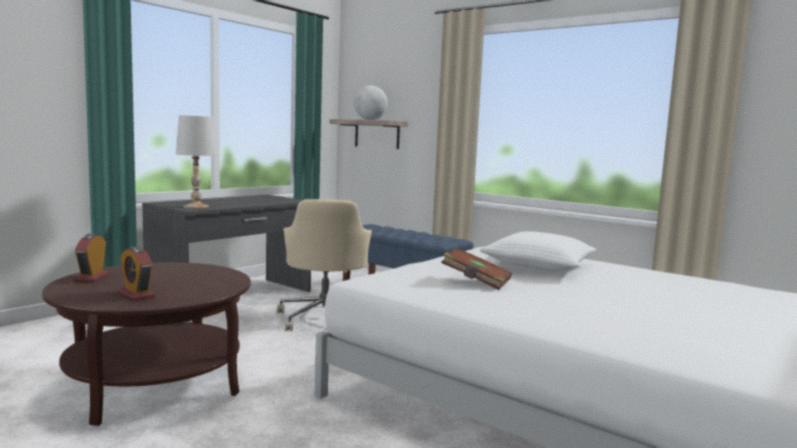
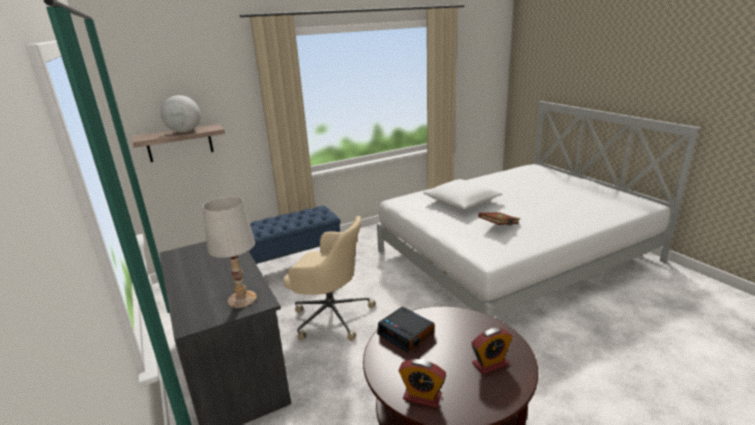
camera: 65 degrees left, 15 degrees up
(192, 270) = (406, 334): none -> alarm clock

